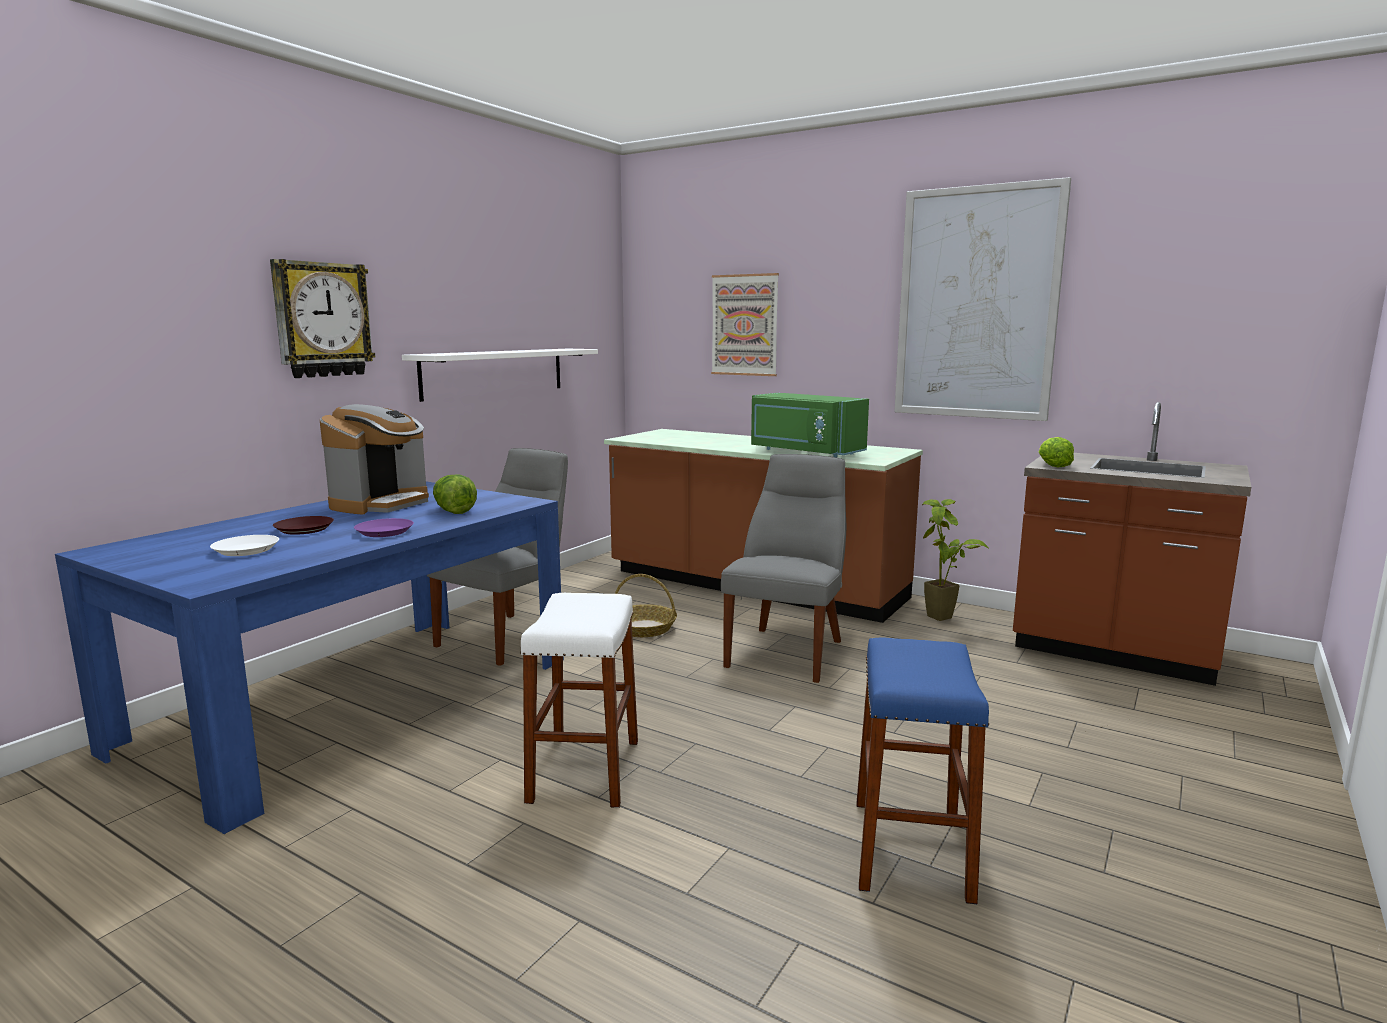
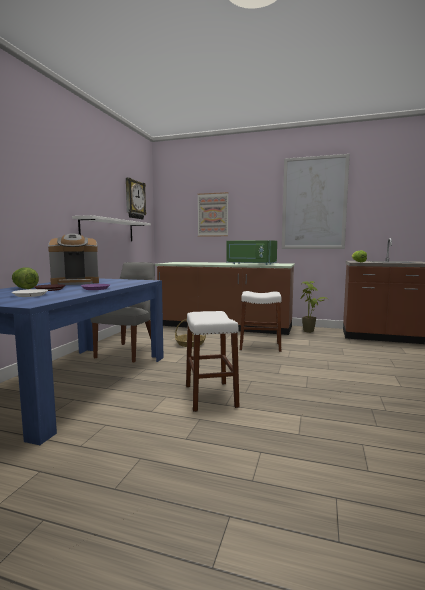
camera: 15 degrees left, 5 degrees down
(322, 320) = (39, 193): wall clock -> wall clock (134, 199)
(381, 504) = (75, 283): coffee machine -> coffee machine turned 60 degrees clockwise
(453, 511) = (117, 283): lettuce -> lettuce (24, 288)
(788, 651) = (260, 346): grey chair -> white stool
(911, 849) = (373, 406): blue stool -> none

